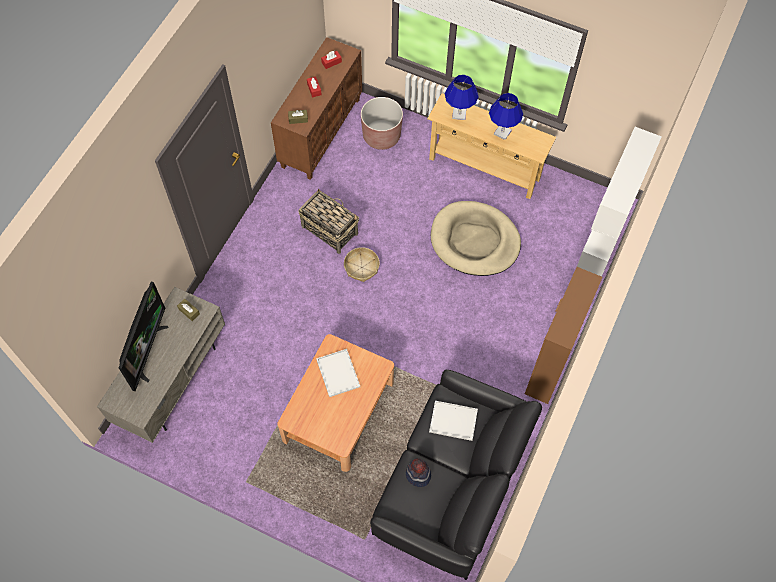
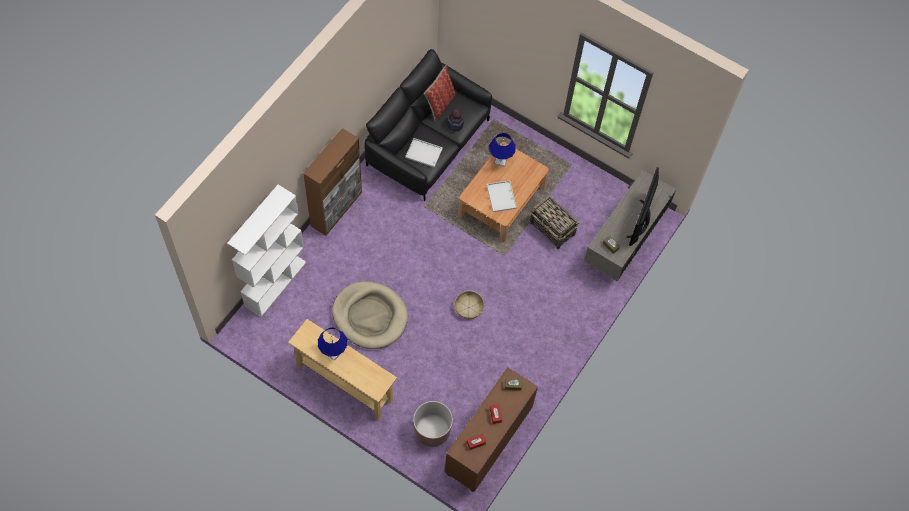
camera: 175 degrees left, 0 degrees up
(329, 229) = (491, 345): basket -> basket (552, 229)
(445, 507) = (440, 104): none -> pillow
(459, 114) = (367, 376): blue table lamp -> blue table lamp (500, 161)

